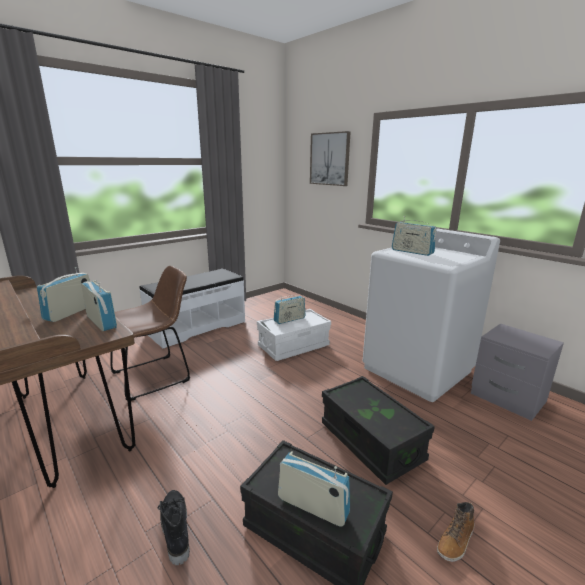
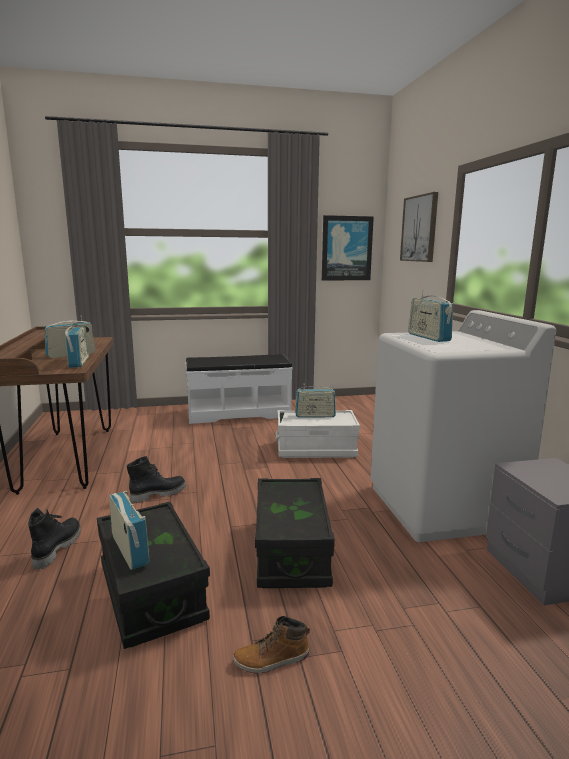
camera: 30 degrees right, 5 degrees down
(155, 375) = (159, 442): brown chair -> none
(212, 430) = (158, 494): none -> black boot
(259, 173) = (346, 248): none -> picture

